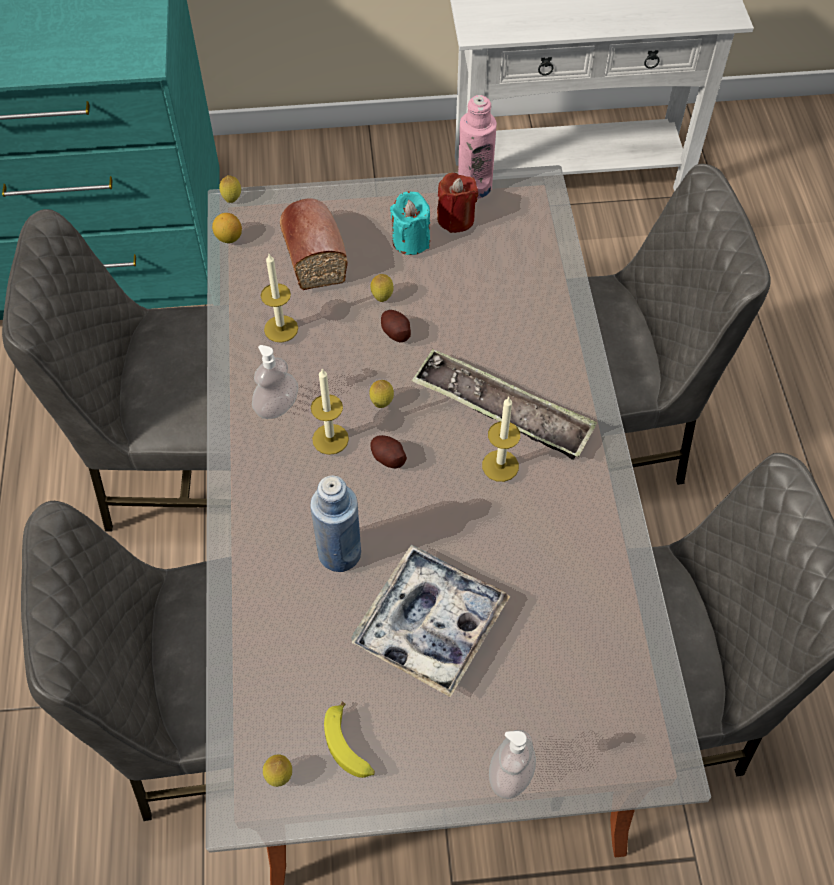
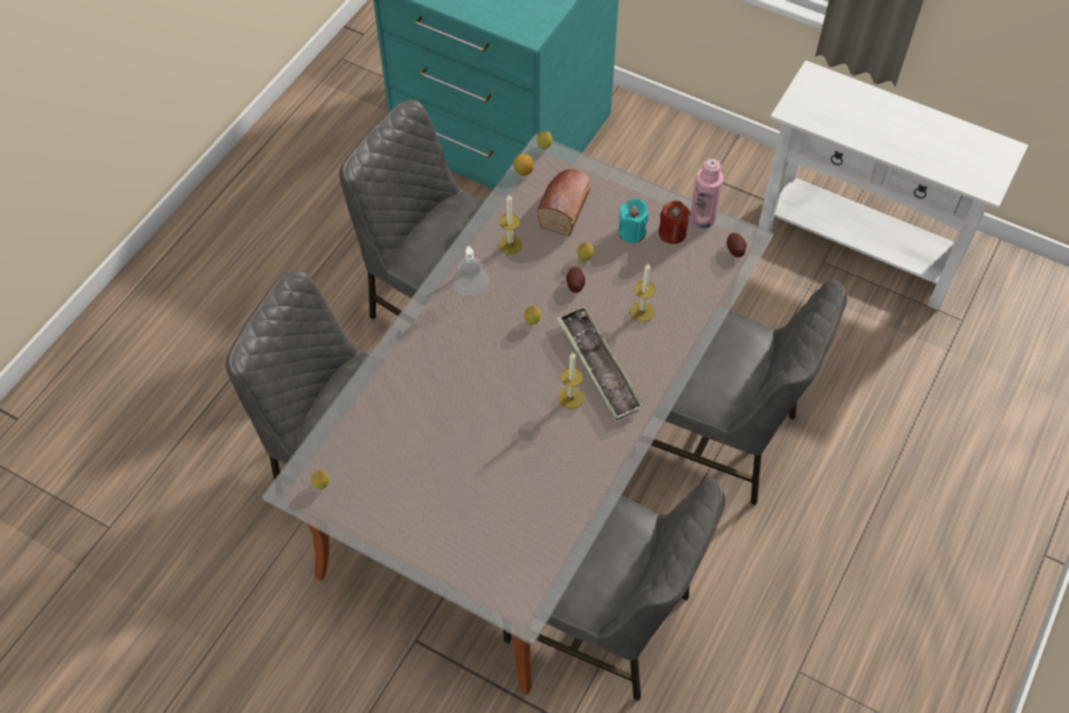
camera: 35 degrees right, 0 degrees up
(330, 439) = (486, 325): candle -> candle (642, 312)
(339, 553) = (441, 392): blue bottle -> none
(349, 746) = (367, 493): banana -> none
(388, 458) = (510, 355): potato -> potato (735, 250)
(430, 625) = (458, 459): tray -> none
(510, 773) = (437, 560): soap dispenser -> none

